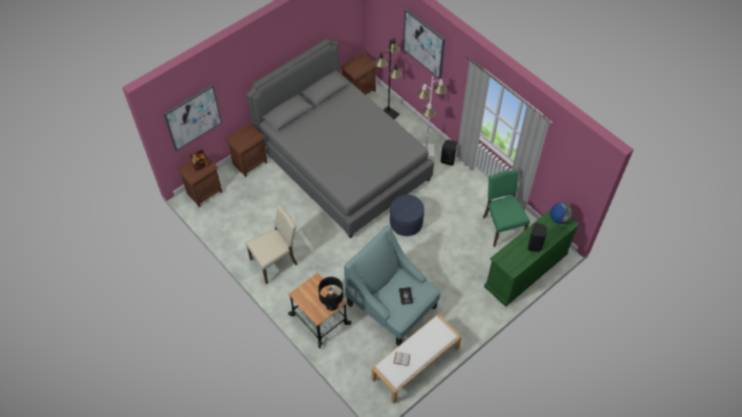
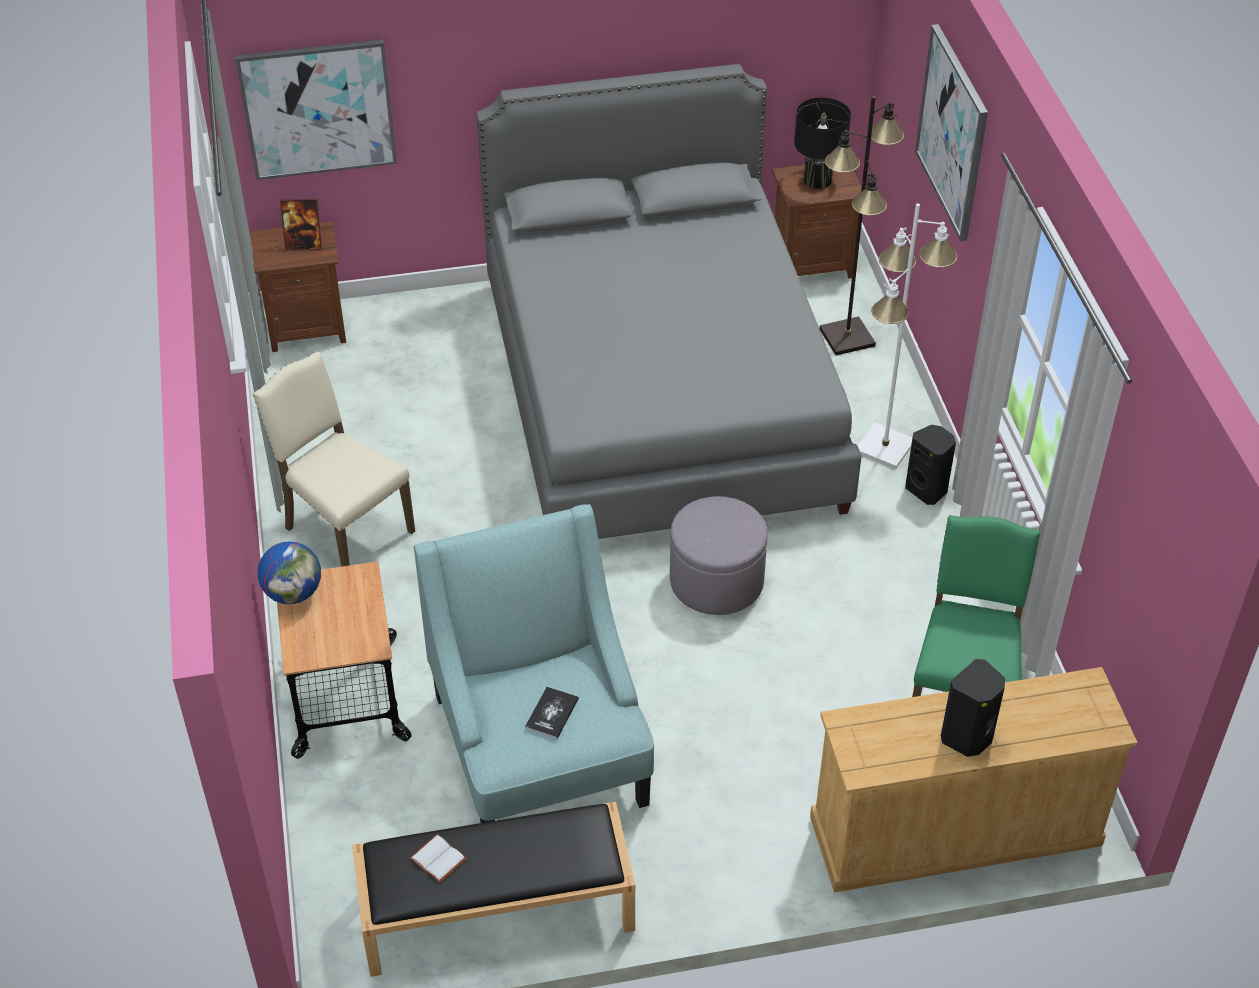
camera: 30 degrees right, 10 degrees down
(249, 163) = (450, 310): brown nightstand -> none
(275, 262) = (345, 530): beige chair -> beige chair turned 135 degrees counterclockwise
(332, 305) = (353, 645): black table lamp -> black table lamp (817, 180)
(406, 222) = (716, 581): blue ottoman -> grey ottoman
(415, 364) = (495, 912): white bench -> black bench
(525, 270) = (953, 831): green dresser -> beige dresser
(559, 219) = (1086, 704): globe -> globe (293, 593)

